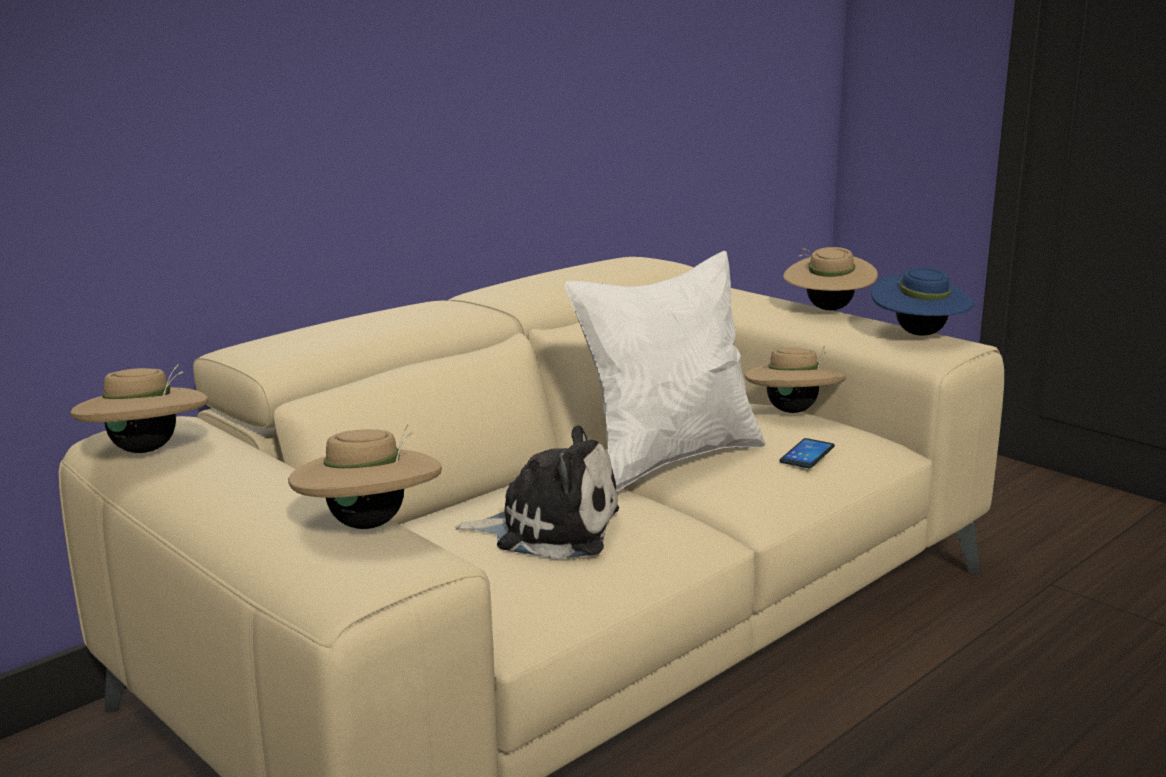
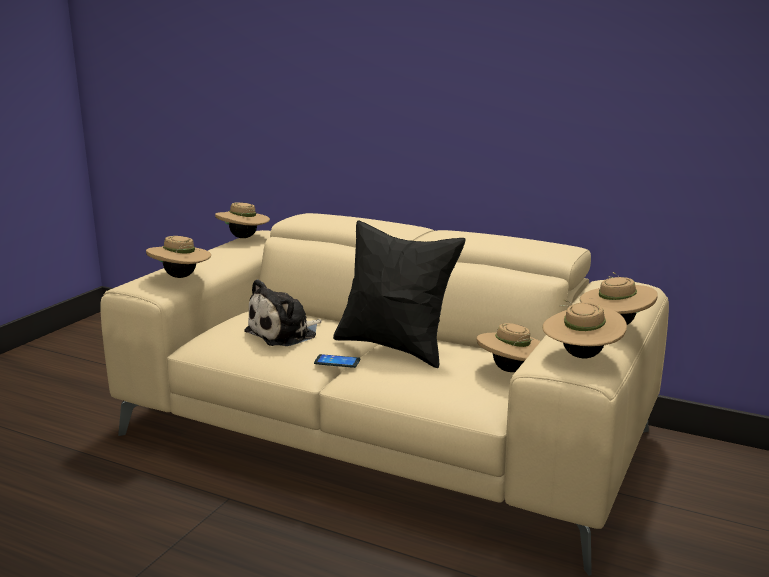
camera: 70 degrees right, 0 degrees up
(549, 529) = (285, 333): plush toy -> plush toy turned 60 degrees clockwise
(669, 459) = (395, 347): white pillow -> black pillow
(807, 454) = (432, 381): phone -> phone (337, 362)
(918, 334) = (581, 355): blue hat -> beige hat

